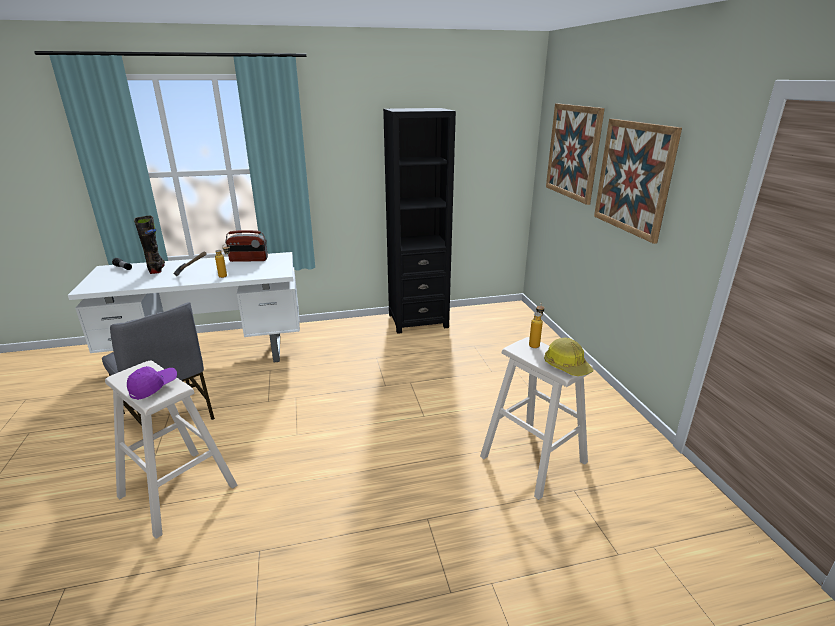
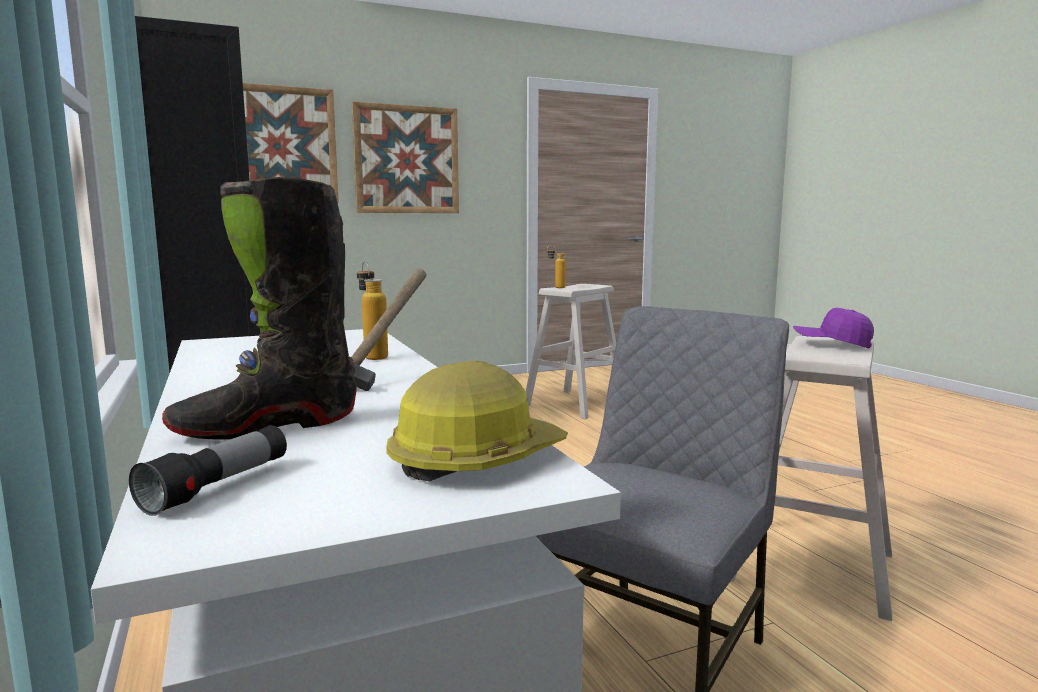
camera: 100 degrees left, 15 degrees down
(248, 260) = (234, 356): radio -> none
(566, 366) = (588, 285): hard hat -> hard hat (475, 459)

